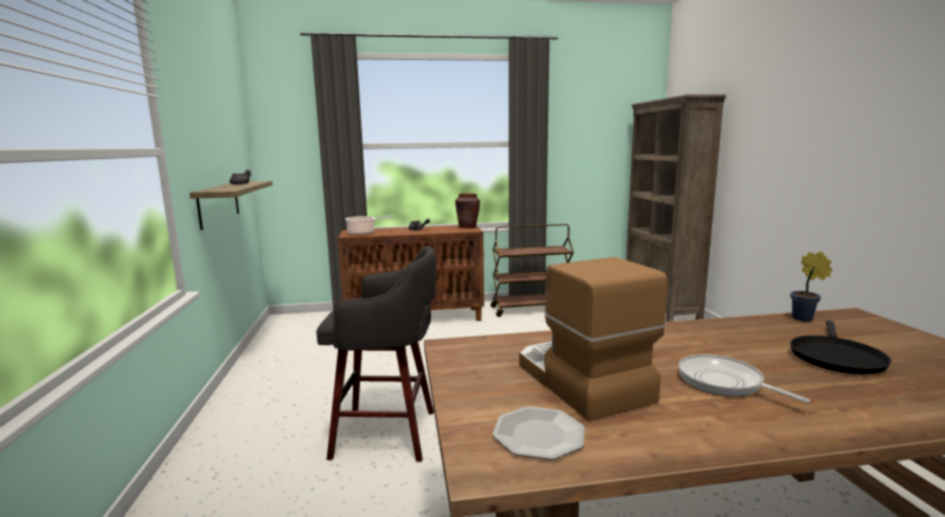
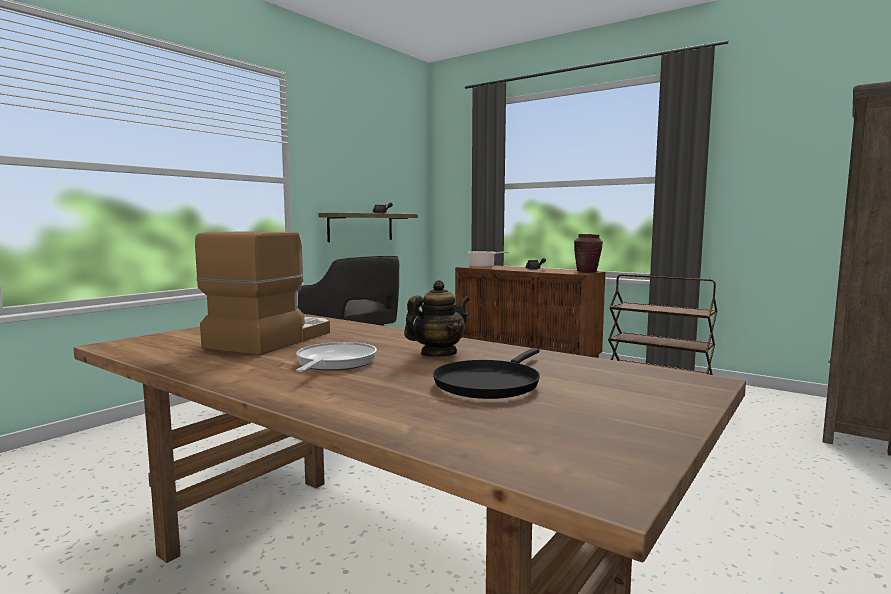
camera: 45 degrees right, 5 degrees down
(538, 434) = (168, 345): plate -> none
(721, 344) = (438, 354): none -> teapot
(805, 319) = (610, 367): potted plant -> none
(835, 357) = (489, 383): black frying pan -> black frying pan turned 45 degrees counterclockwise

